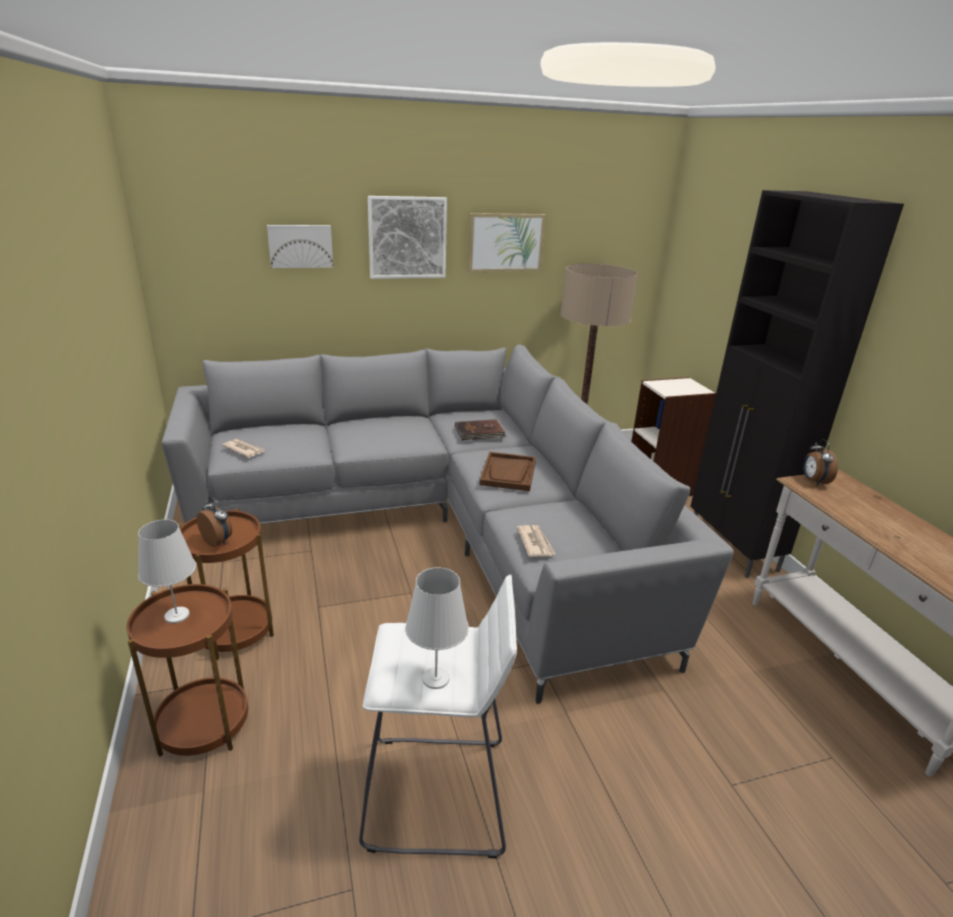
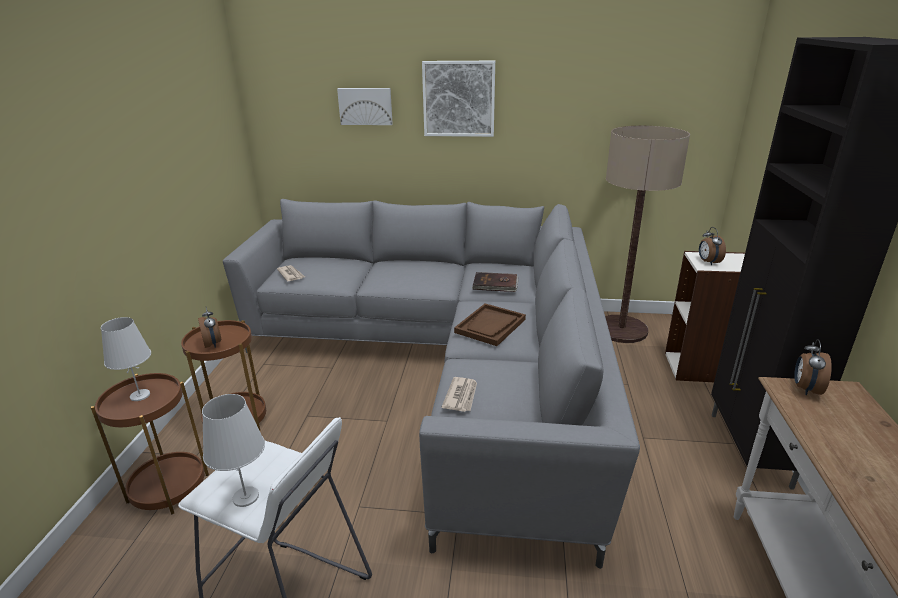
camera: 25 degrees right, 0 degrees up
(505, 242) = (556, 103): picture -> none
(668, 388) = (708, 262): none -> alarm clock

